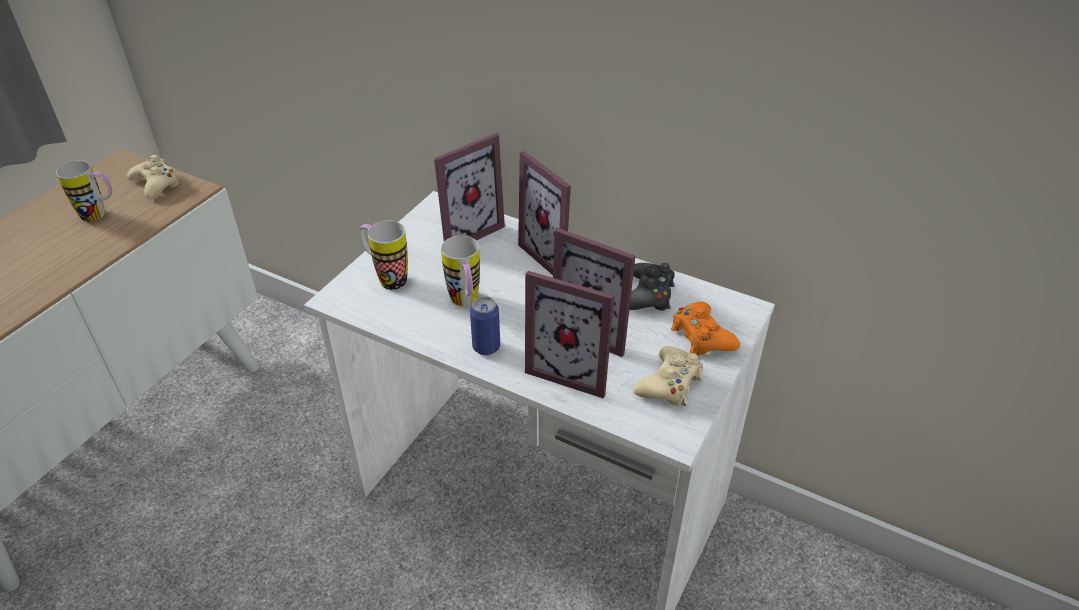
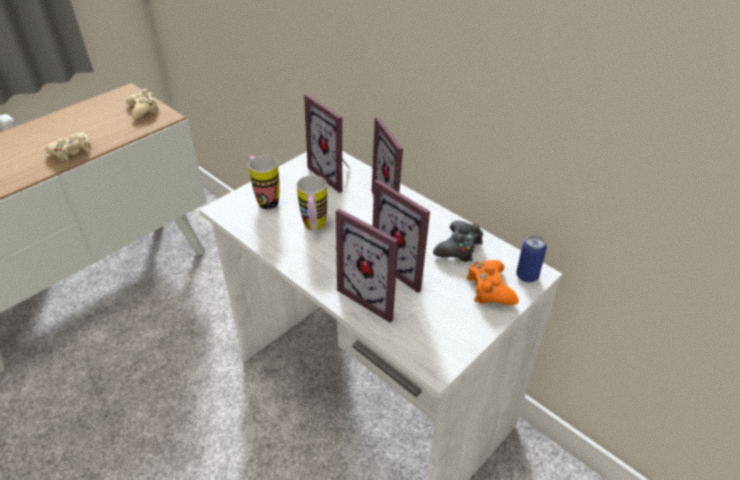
camera: 15 degrees right, 0 degrees up
(100, 215) = (99, 125): mug -> none
(464, 230) = (335, 174): picture frame -> picture frame turned 75 degrees clockwise
(486, 347) = (316, 265): can -> can (527, 276)
(669, 384) = (448, 322): beige game controller -> beige game controller (72, 151)

